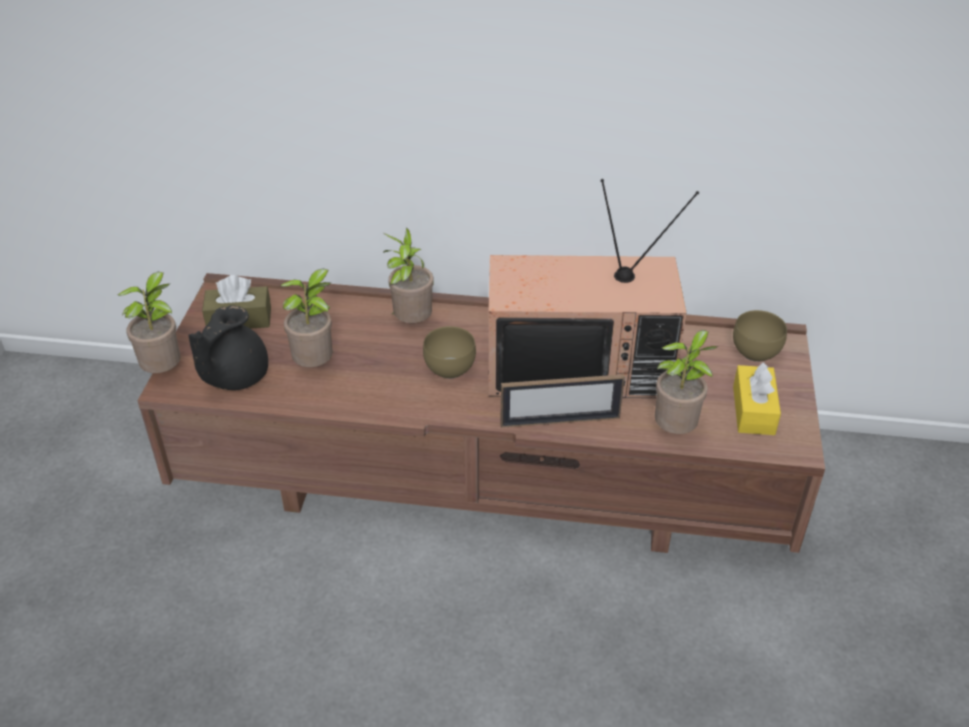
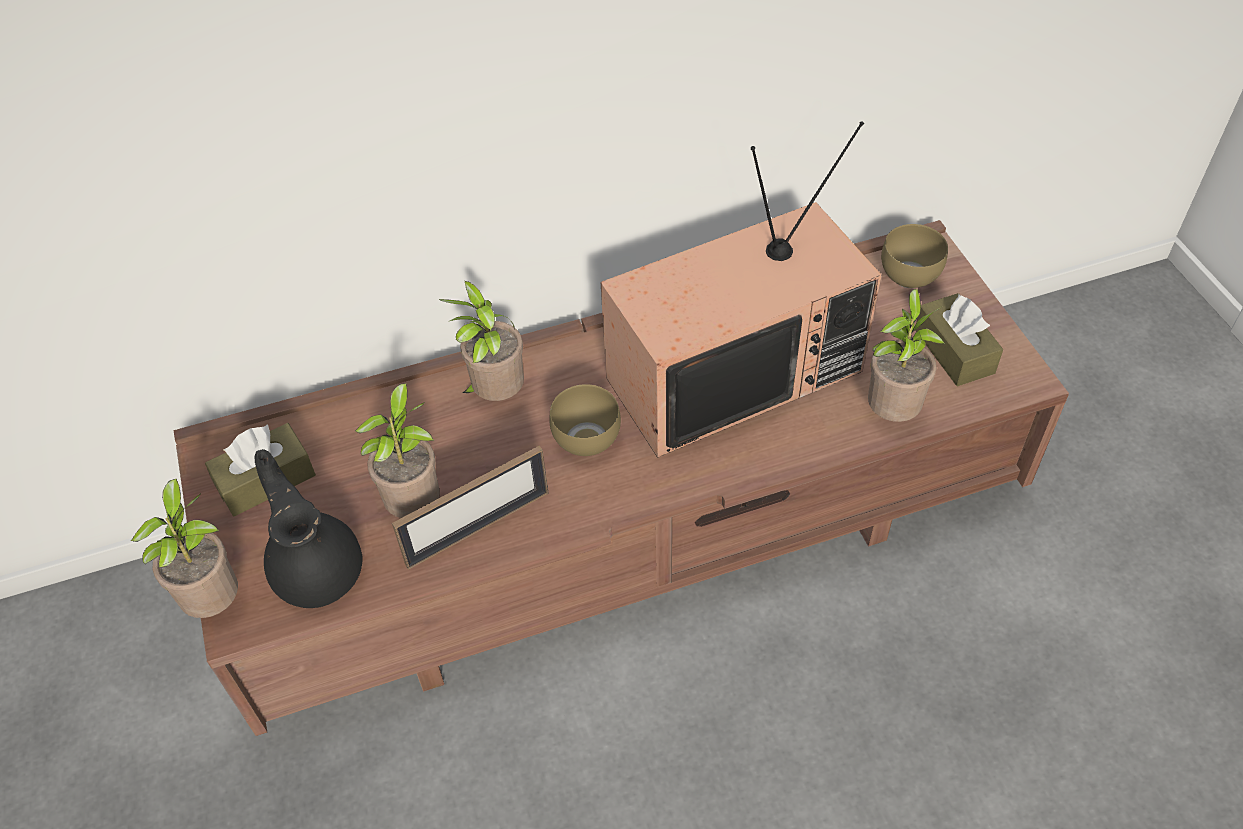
camera: 25 degrees left, 10 degrees up
(233, 376) = (317, 568): black teapot -> black teapot turned 150 degrees clockwise
(560, 421) = (760, 455): picture frame -> picture frame (478, 528)
(753, 410) = (954, 351): yellow tissue box -> brown tissue box

